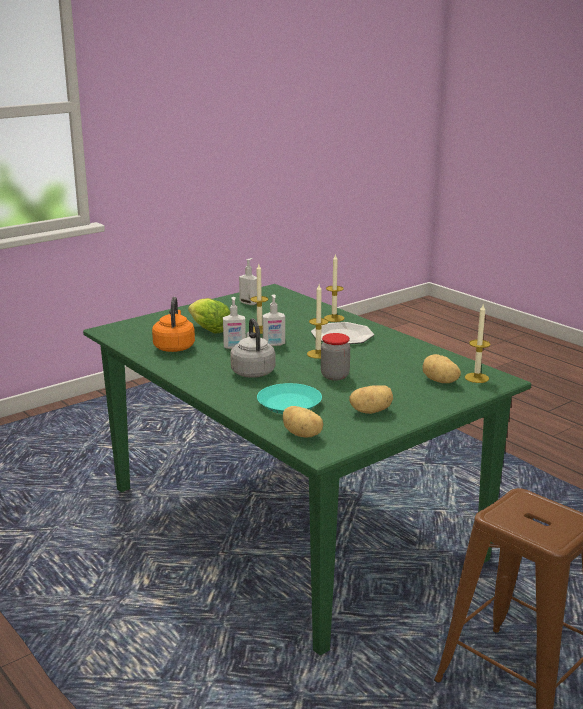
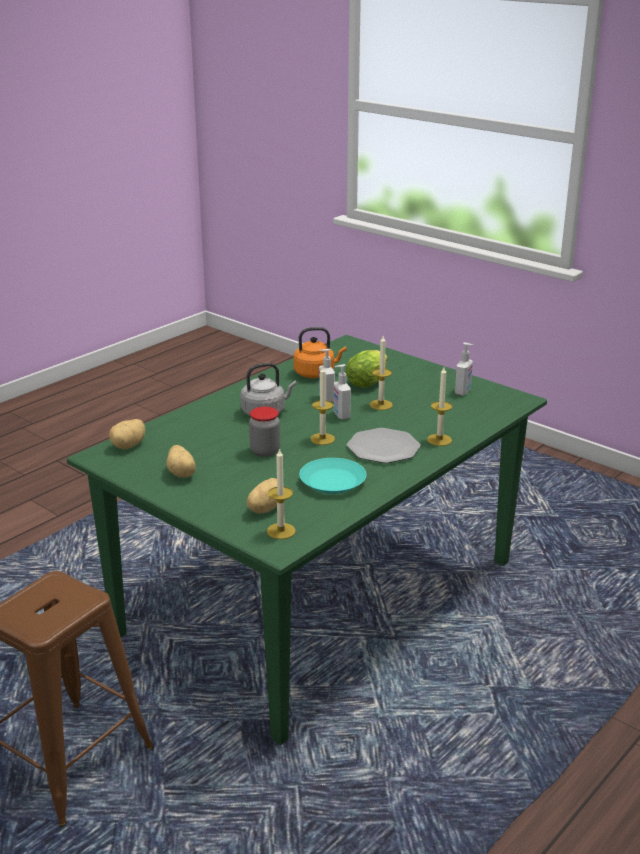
camera: 80 degrees right, 5 degrees up
(290, 404) = (193, 435): turquoise plate -> turquoise plate (333, 482)

